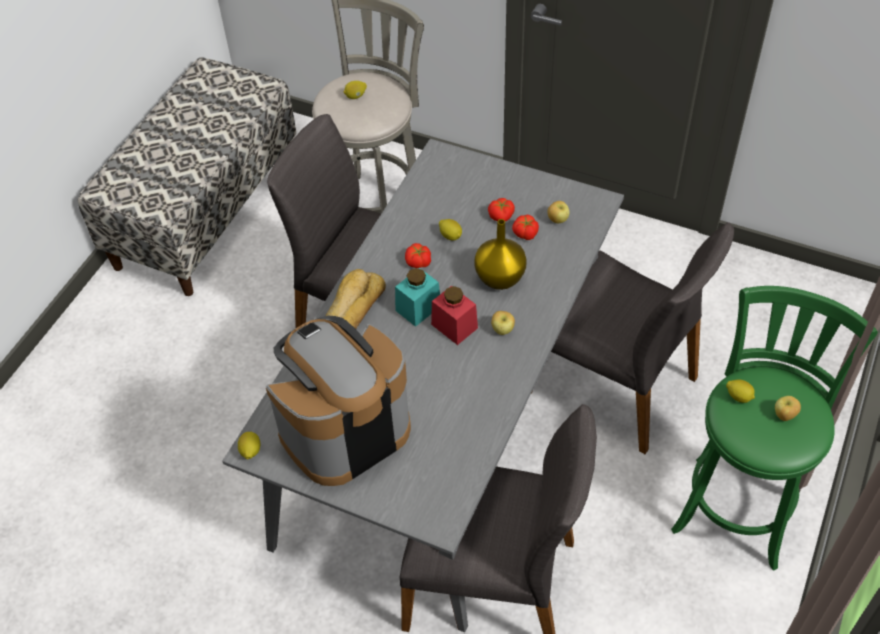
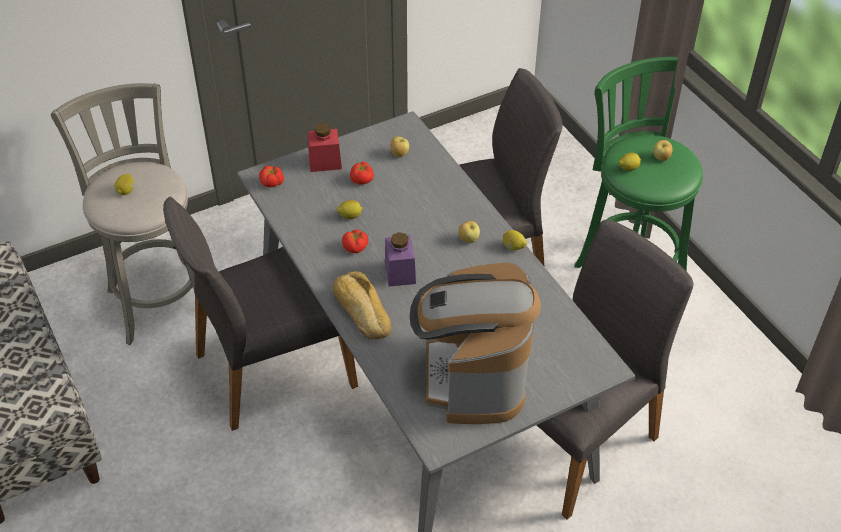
camera: 55 degrees left, 5 degrees down
(250, 451) = (438, 447): lemon -> lemon (513, 247)
(418, 308) = (400, 272): turquoise jar -> purple jar
(454, 326) = (438, 262): red jar -> red jar (325, 162)
(499, 279) = (420, 214): yellow vase -> none
(525, 233) = (393, 177): tomato -> tomato (272, 183)

